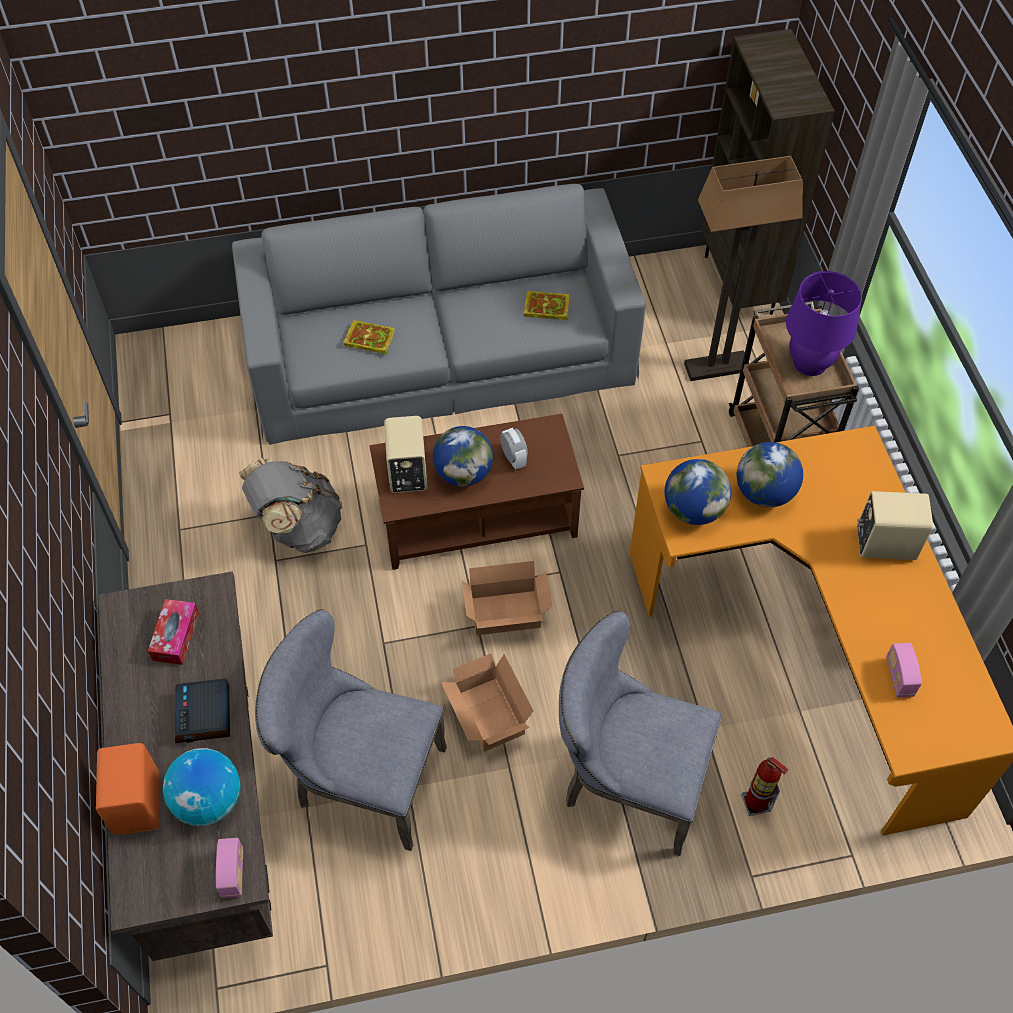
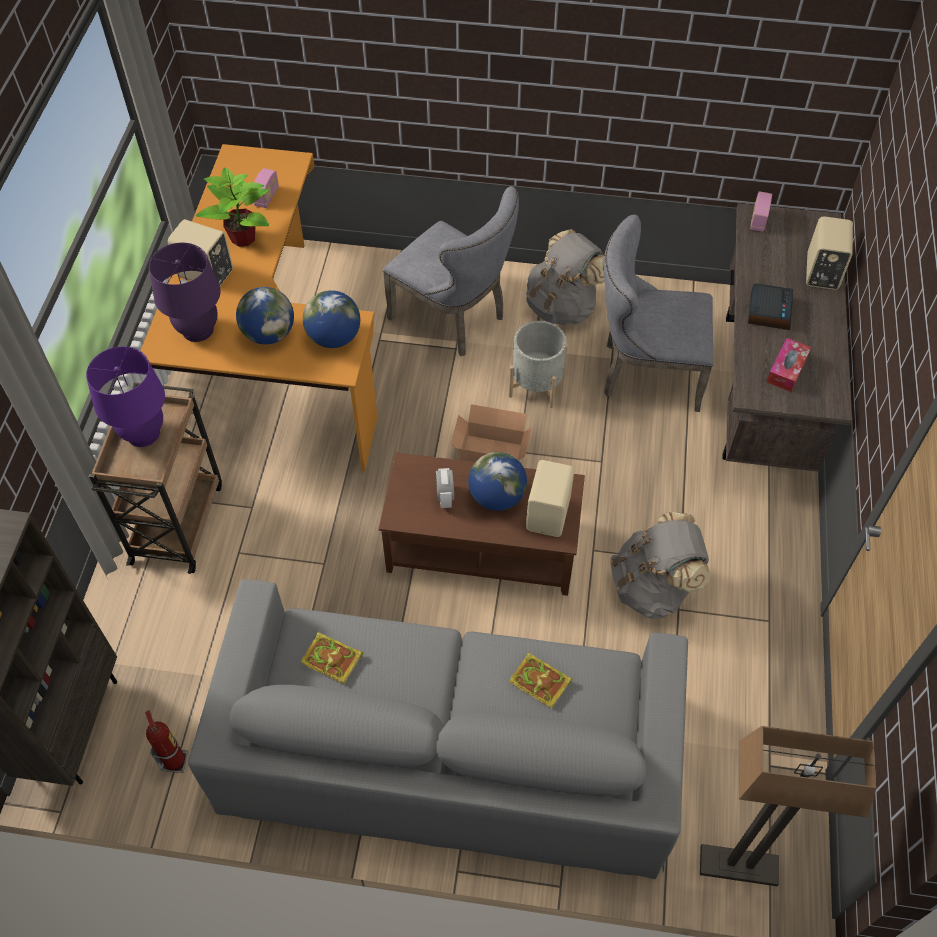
camera: 160 degrees left, 0 degrees up
(139, 801) = (820, 273): orange speaker -> beige speaker
(208, 800) = (771, 261): globe -> none
(362, 779) = (644, 372): grey chair -> grey chair turned 150 degrees clockwise
(488, 717) = (536, 385): cardboard box -> grey planter
(496, 851) = (562, 306): none -> grey backpack
(717, 367) = (170, 628): floor lamp -> floor lamp (737, 866)
(756, 803) = (373, 283): fire extinguisher -> fire extinguisher (175, 760)
(841, 475) = (198, 330): none -> purple table lamp
(880, 606) = (244, 238): none -> potted plant

